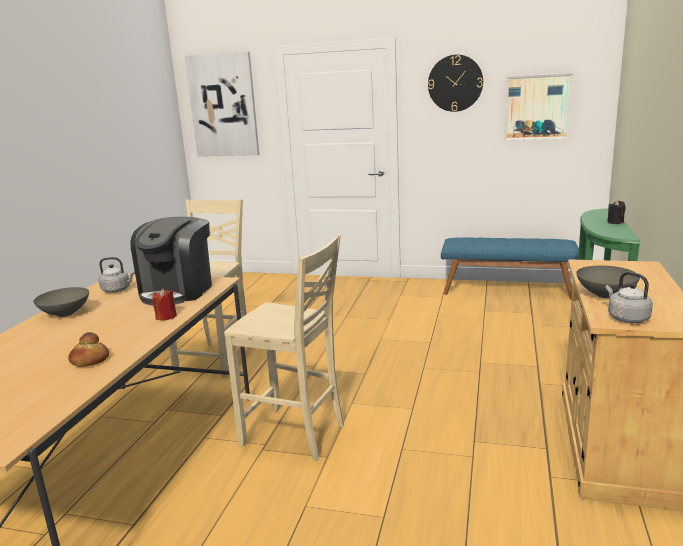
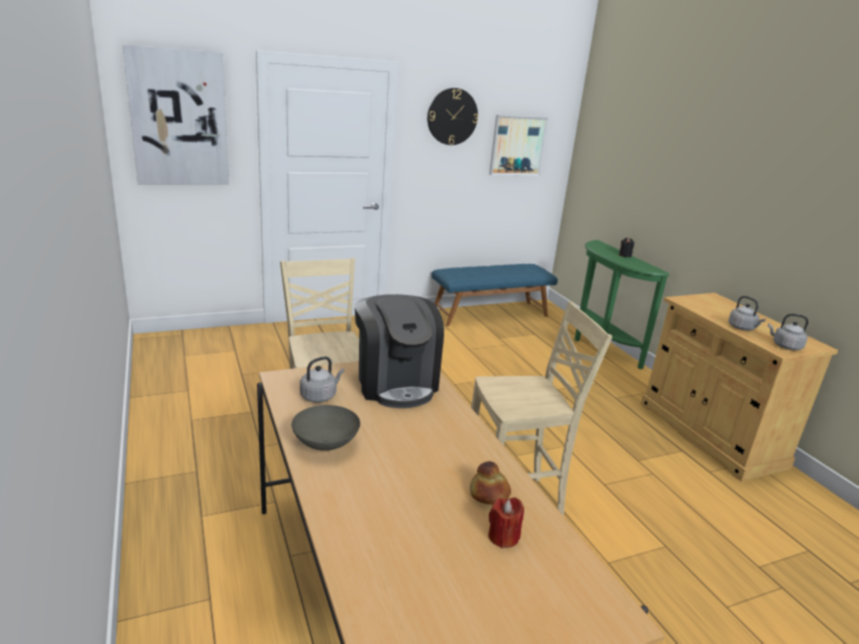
camera: 40 degrees left, 5 degrees up
(166, 317) = (452, 419): red candle -> red candle (503, 537)
(606, 295) = (742, 328): grey bowl -> grey kettle

